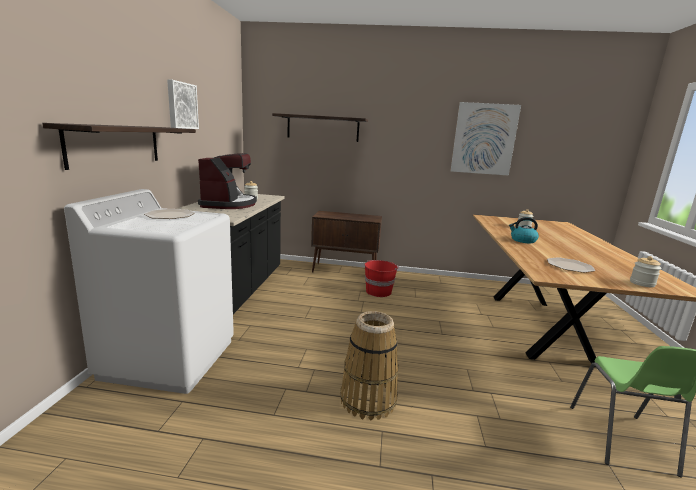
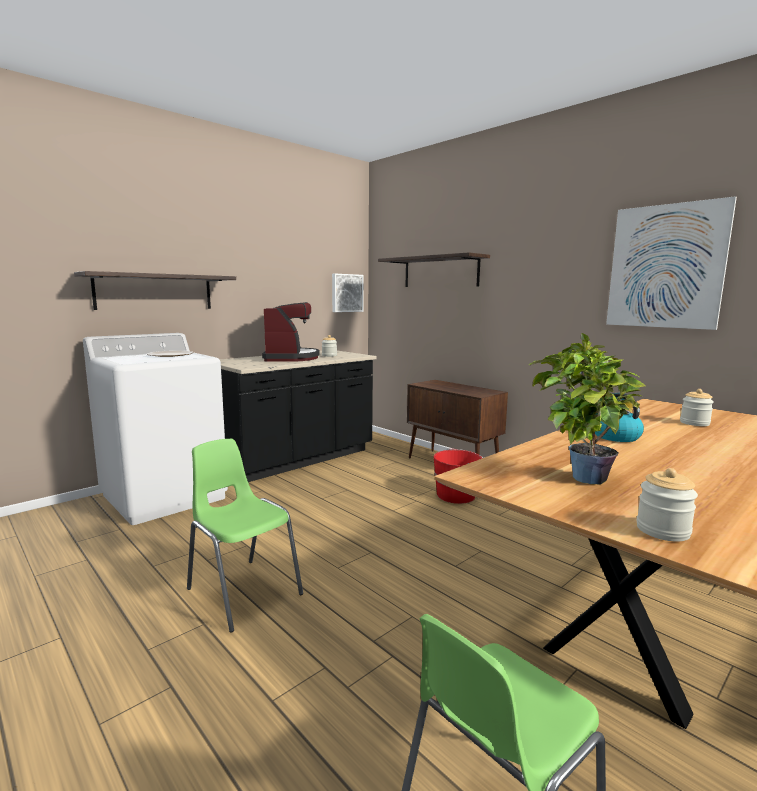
camera: 40 degrees right, 5 degrees down
(181, 105) = (253, 256): picture -> picture (346, 293)
(229, 204) = (290, 358): coffee machine -> coffee machine turned 45 degrees counterclockwise
(368, 399) = (243, 591): basket -> green chair
(569, 266) = (579, 477): plate -> potted plant

